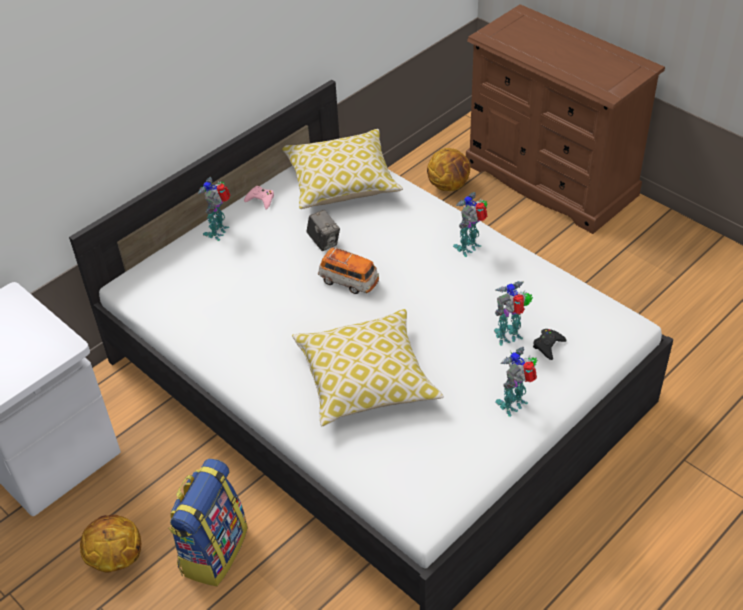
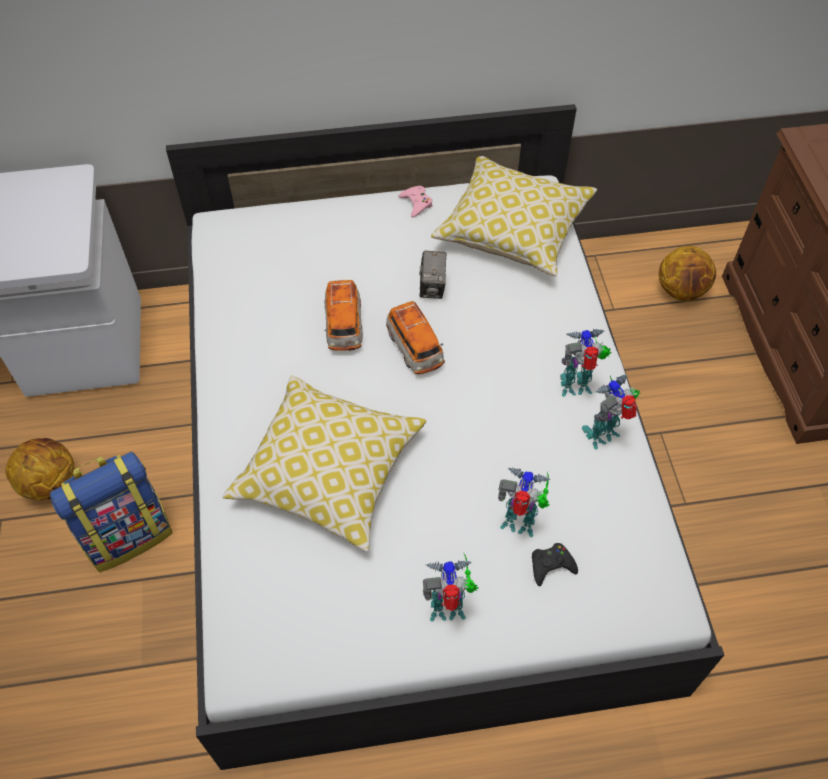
camera: 35 degrees right, 10 degrees up
(219, 231) = (346, 216): toy robot -> toy robot (603, 435)
(289, 294) = (344, 326): none -> toy car

